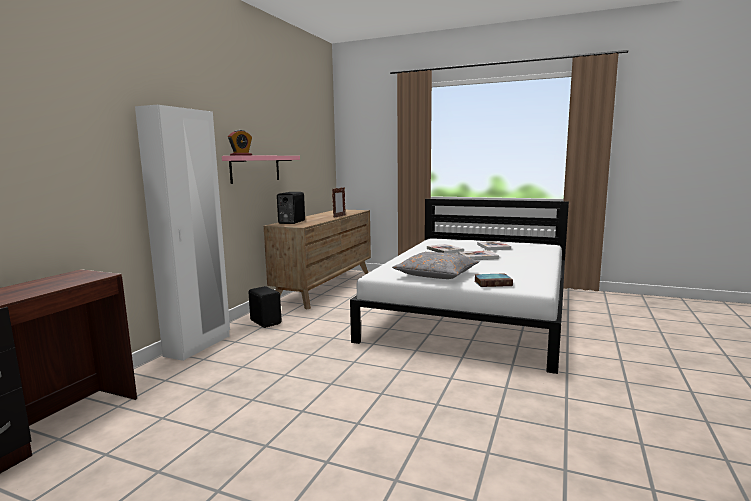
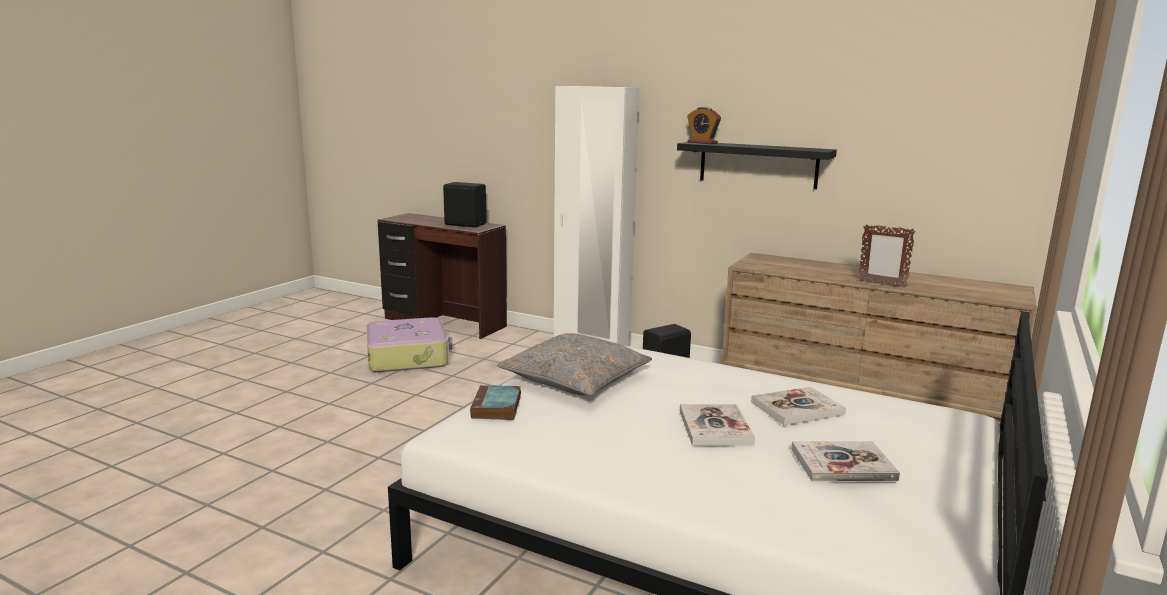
camera: 95 degrees right, 5 degrees up
(179, 437) = (408, 357): none -> suitcase
(255, 168) = (758, 164): pink shelf -> black shelf
(291, 222) = (787, 262): black speaker -> black speaker (465, 224)

